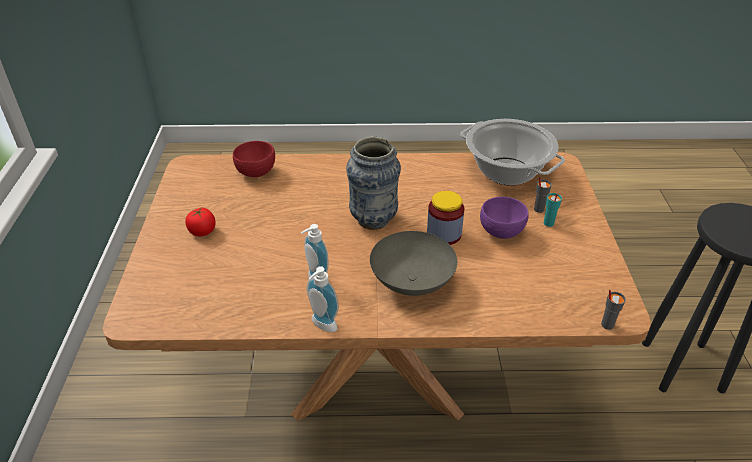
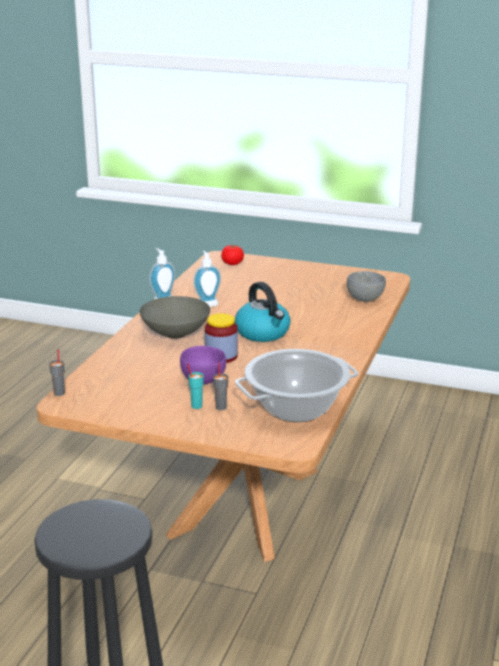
camera: 110 degrees right, 15 degrees down
(202, 231) = (294, 277): tomato -> tomato (232, 263)
(256, 173) = (364, 299): red bowl -> grey bowl
(373, 220) = (263, 333): vase -> kettle

